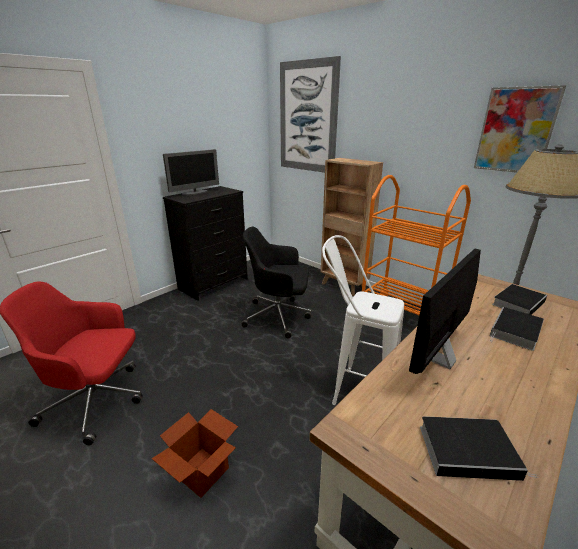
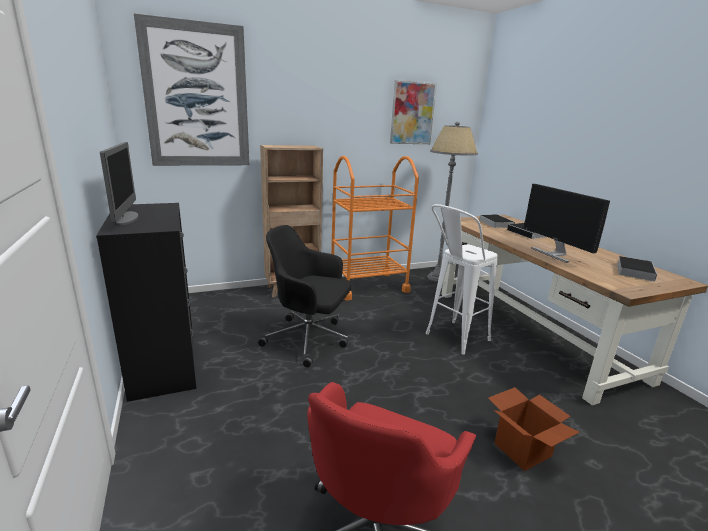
camera: 65 degrees left, 5 degrees down
(279, 316) = (309, 339): black office chair -> black office chair turned 75 degrees clockwise

